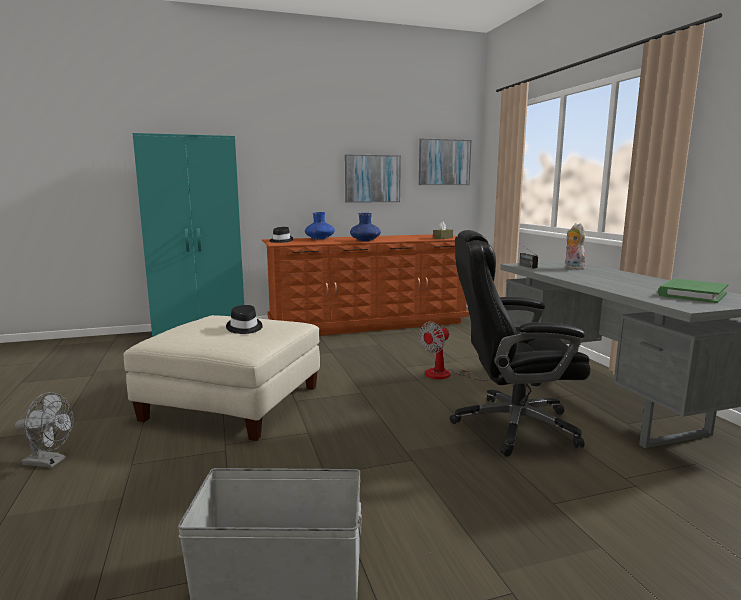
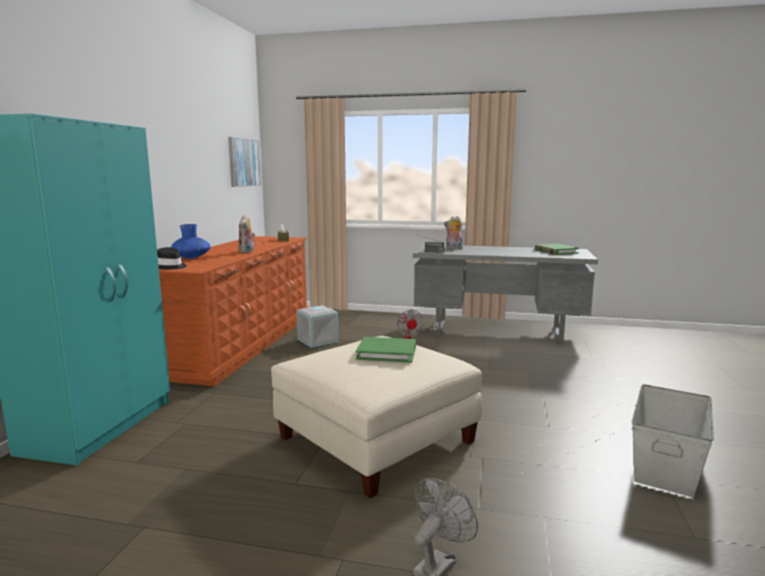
camera: 60 degrees left, 0 degrees up
(244, 328) = (386, 353): black hat -> green book
(365, 240) = (247, 252): blue vase -> plush toy
(372, 179) = (202, 181): picture -> none
(416, 339) = (317, 340): none -> grey storage box
(512, 426) = (515, 360): black office chair -> none

